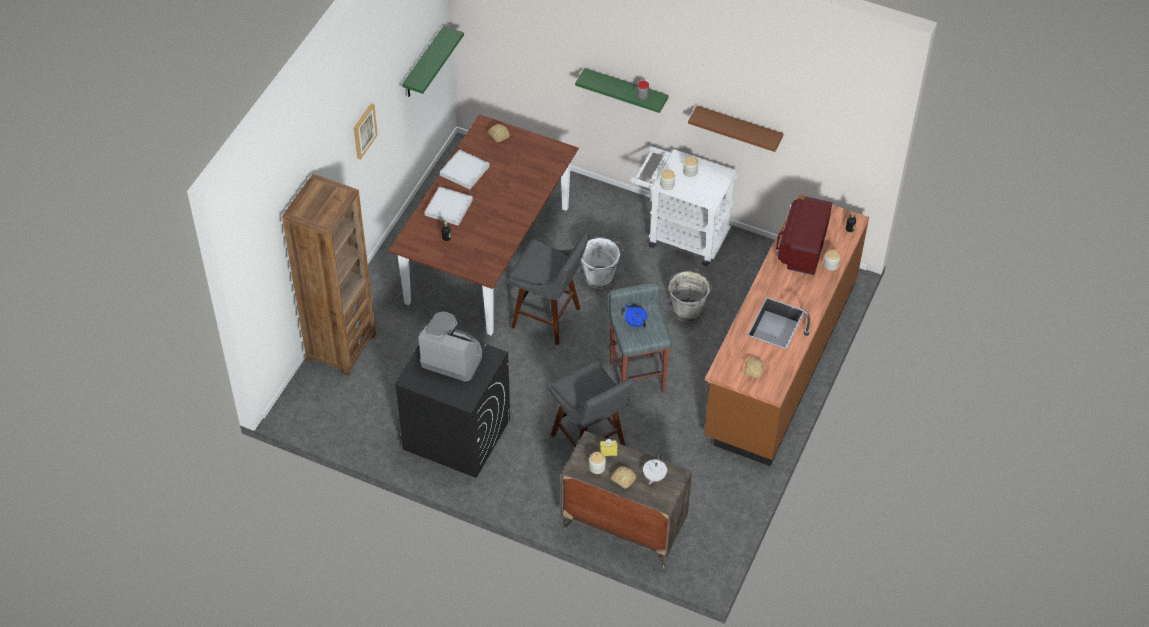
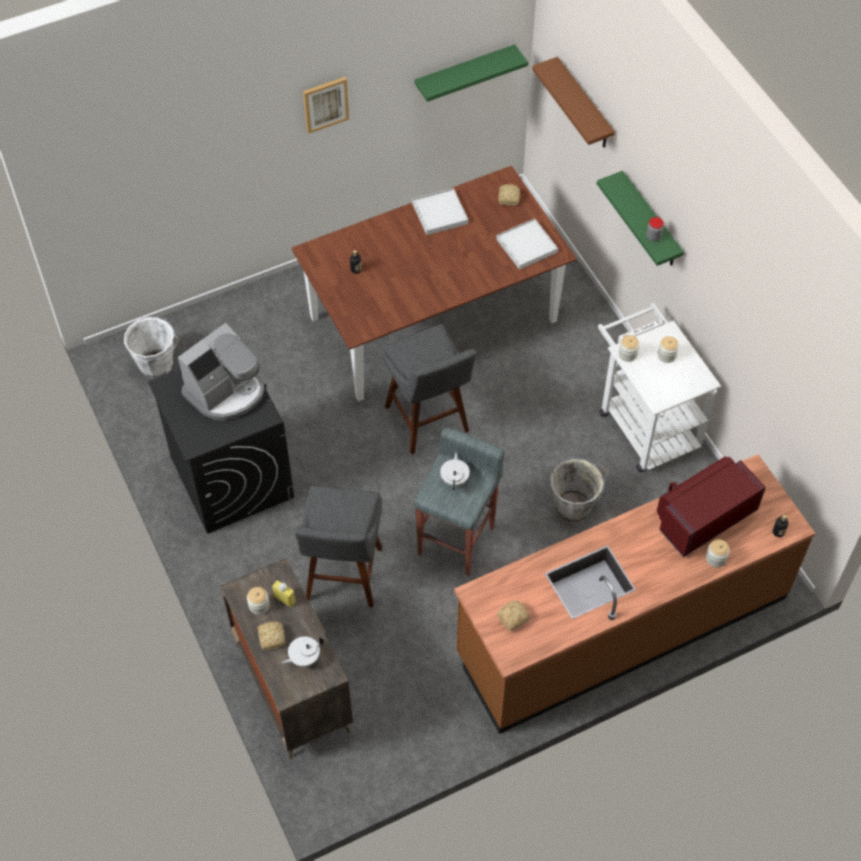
camera: 40 degrees right, 5 degrees up
(341, 347) = (215, 321): brown bookcase -> none
(449, 207) = (388, 241): white tray -> white tray (527, 246)
(452, 357) = (226, 392): coffee machine -> coffee machine turned 75 degrees clockwise
(600, 277) = (519, 413): white bucket -> white bucket (157, 365)
(635, 322) = (455, 479): blue teapot -> white teapot
(738, 128) = (735, 337): brown shelf -> brown shelf (584, 105)

